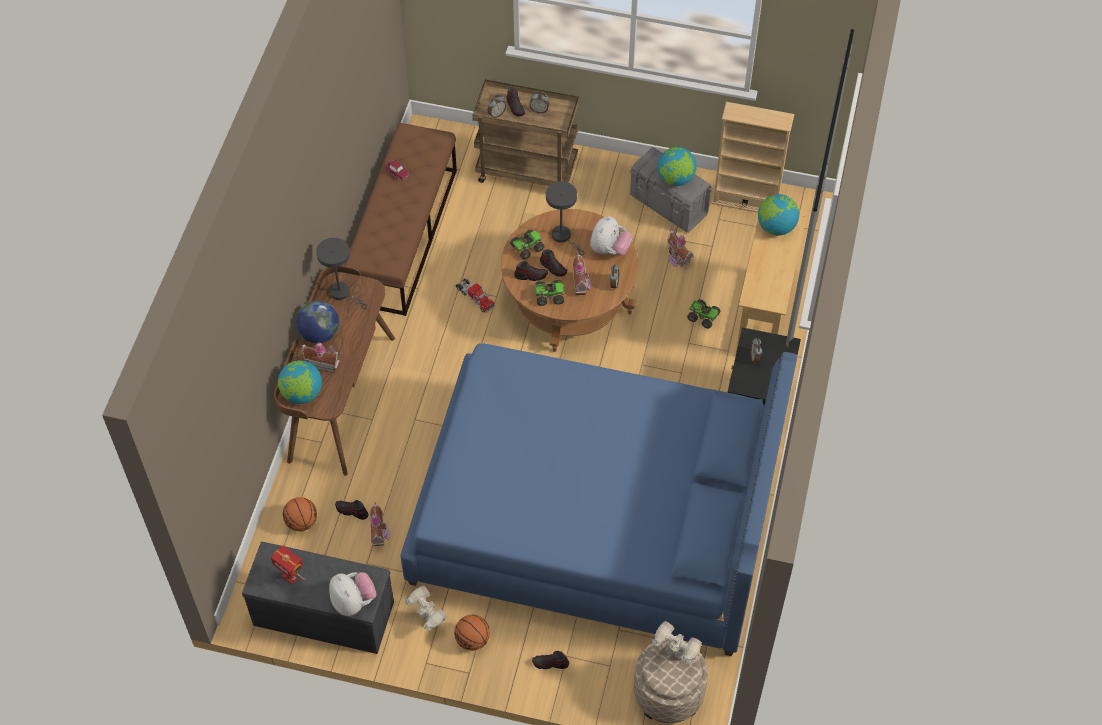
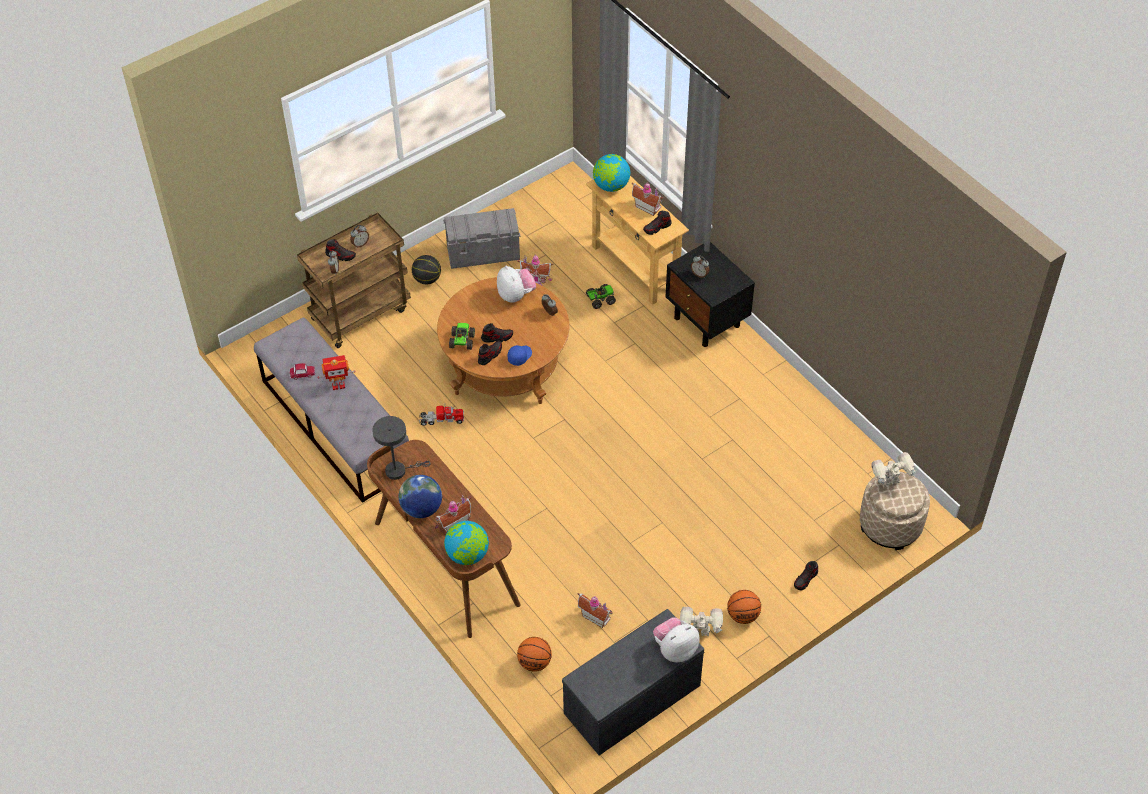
camera: 50 degrees left, 5 degrees down
(290, 576) = (614, 678): toy robot -> toy robot (338, 385)
(352, 511) = (557, 622): shoe -> shoe (657, 228)
(353, 602) = (675, 649): plush toy -> plush toy turned 45 degrees counterclockwise
(404, 235) = (335, 426): brown bench -> grey bench
(548, 295) = (519, 356): toy truck -> blue cap
(563, 237) = (476, 314): grey table lamp -> none
(582, 285) = (530, 331): toy house -> toy house (648, 207)
(595, 517) = (708, 473): blue bed -> none
(604, 187) = (427, 279): none -> basketball
(675, 179) = (487, 222): globe -> none
(745, 201) = (527, 211): beige bookcase -> none

